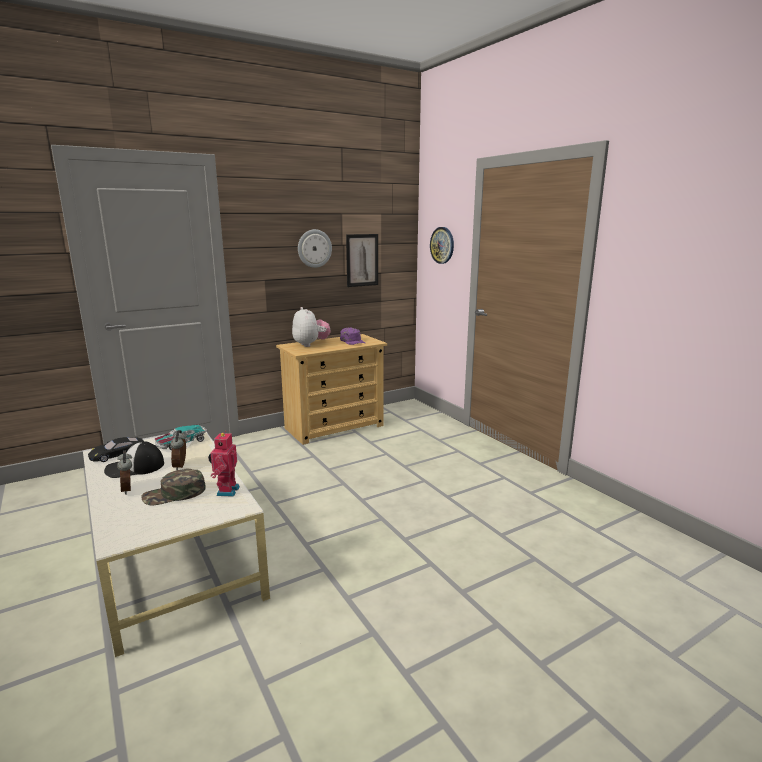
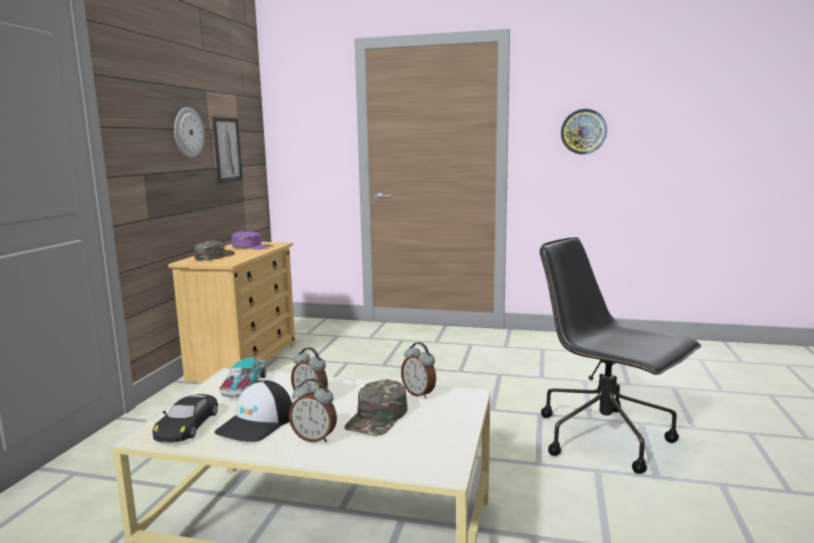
camera: 45 degrees left, 5 degrees down
(226, 491) = (419, 393): toy robot -> alarm clock
(310, 344) = (214, 256): plush toy -> green cap
(437, 615) = (606, 438): none -> black office chair
(442, 245) = (309, 131): wall clock -> wall clock (583, 131)

